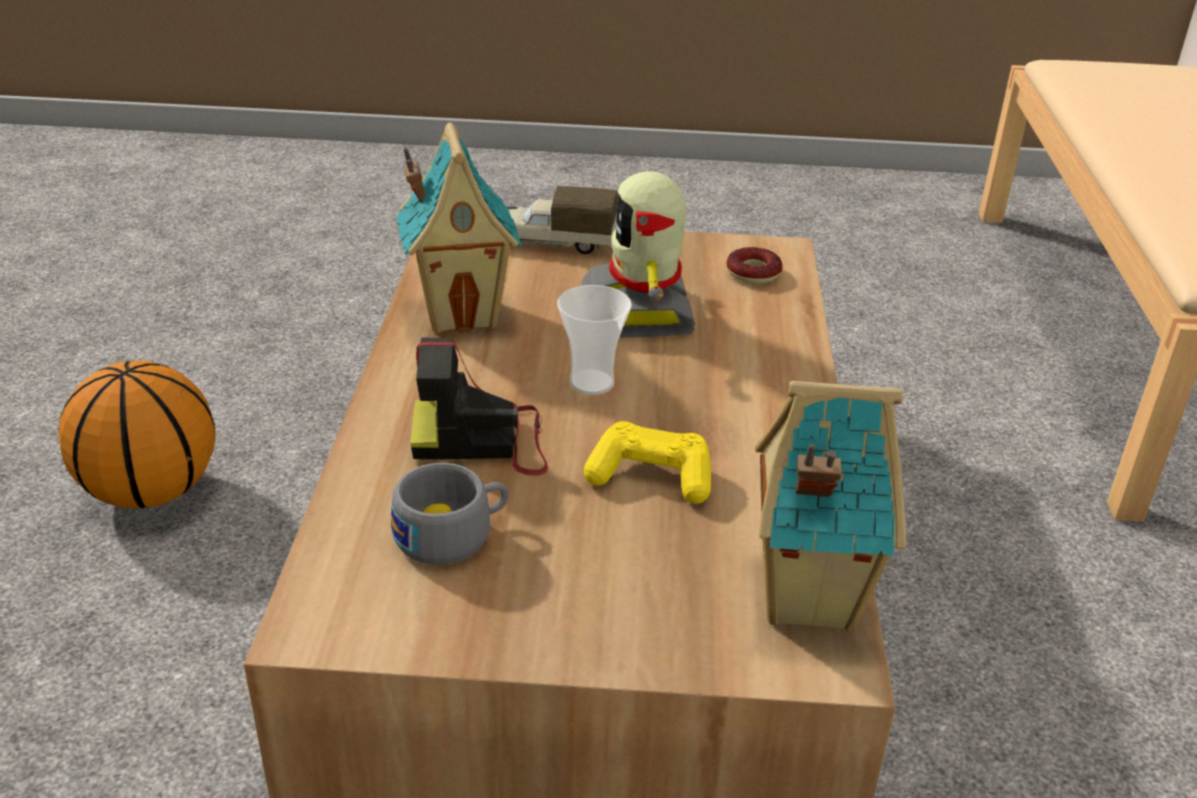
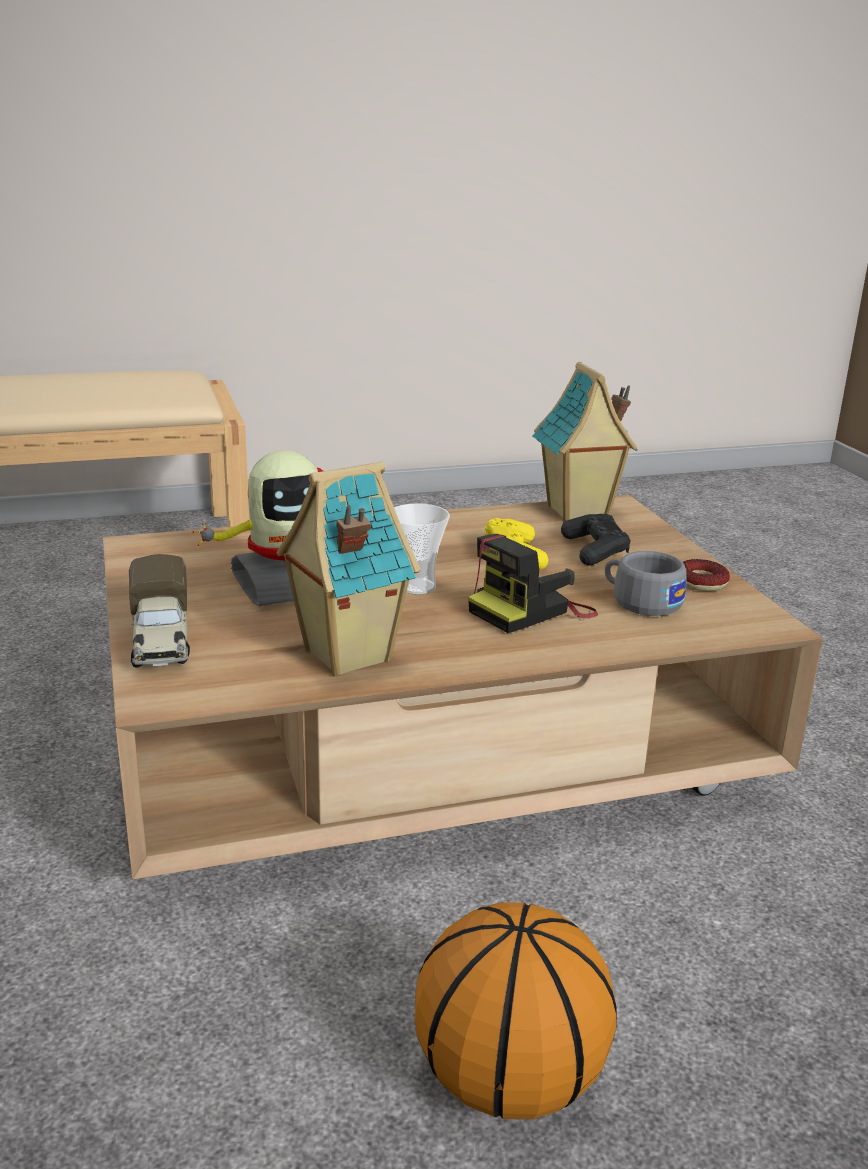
camera: 110 degrees left, 10 degrees down
(483, 441) = (530, 611): camera -> camera turned 75 degrees clockwise
(638, 557) = (594, 550): none -> black game controller
(753, 273) = (188, 550): donut -> donut (701, 582)

